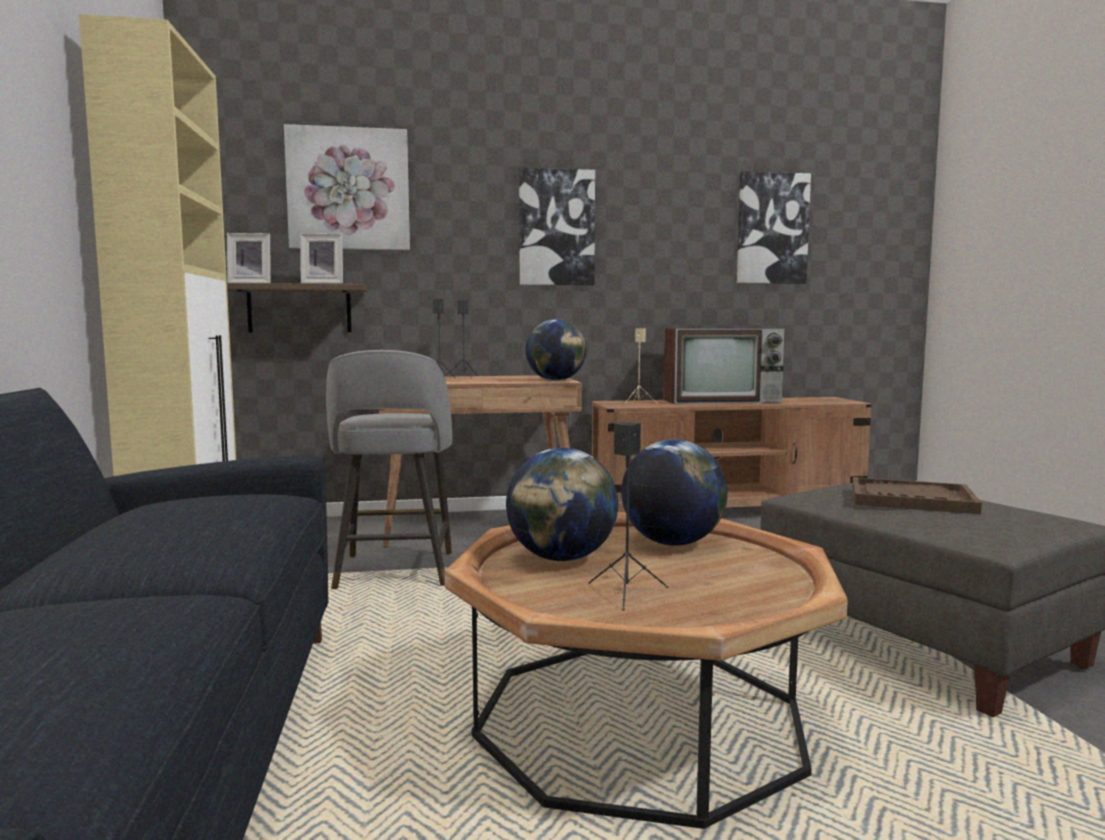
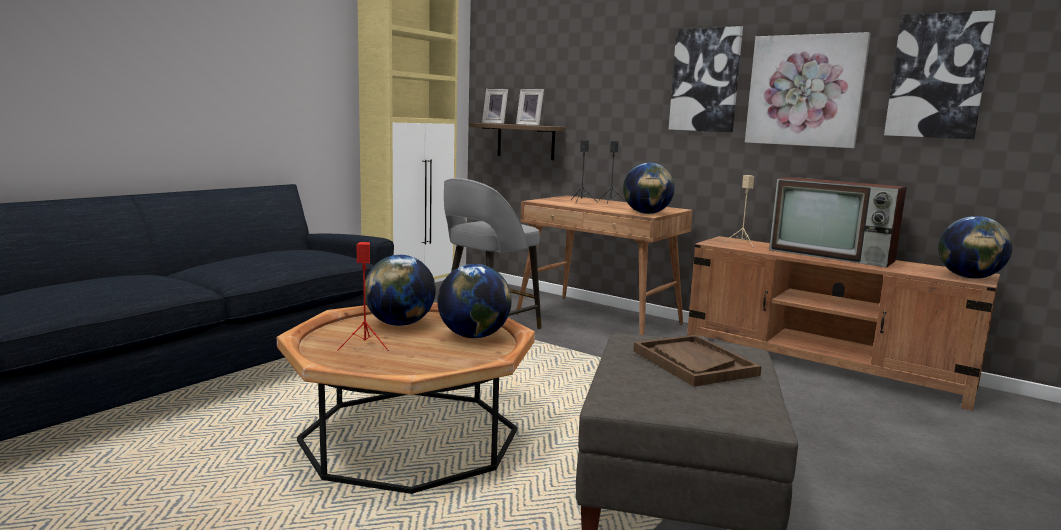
camera: 45 degrees right, 5 degrees up
(349, 189) = (559, 55): picture -> picture (805, 91)
(627, 592) = (366, 345): black speaker -> red speaker
(839, 401) = (969, 278): none -> globe

